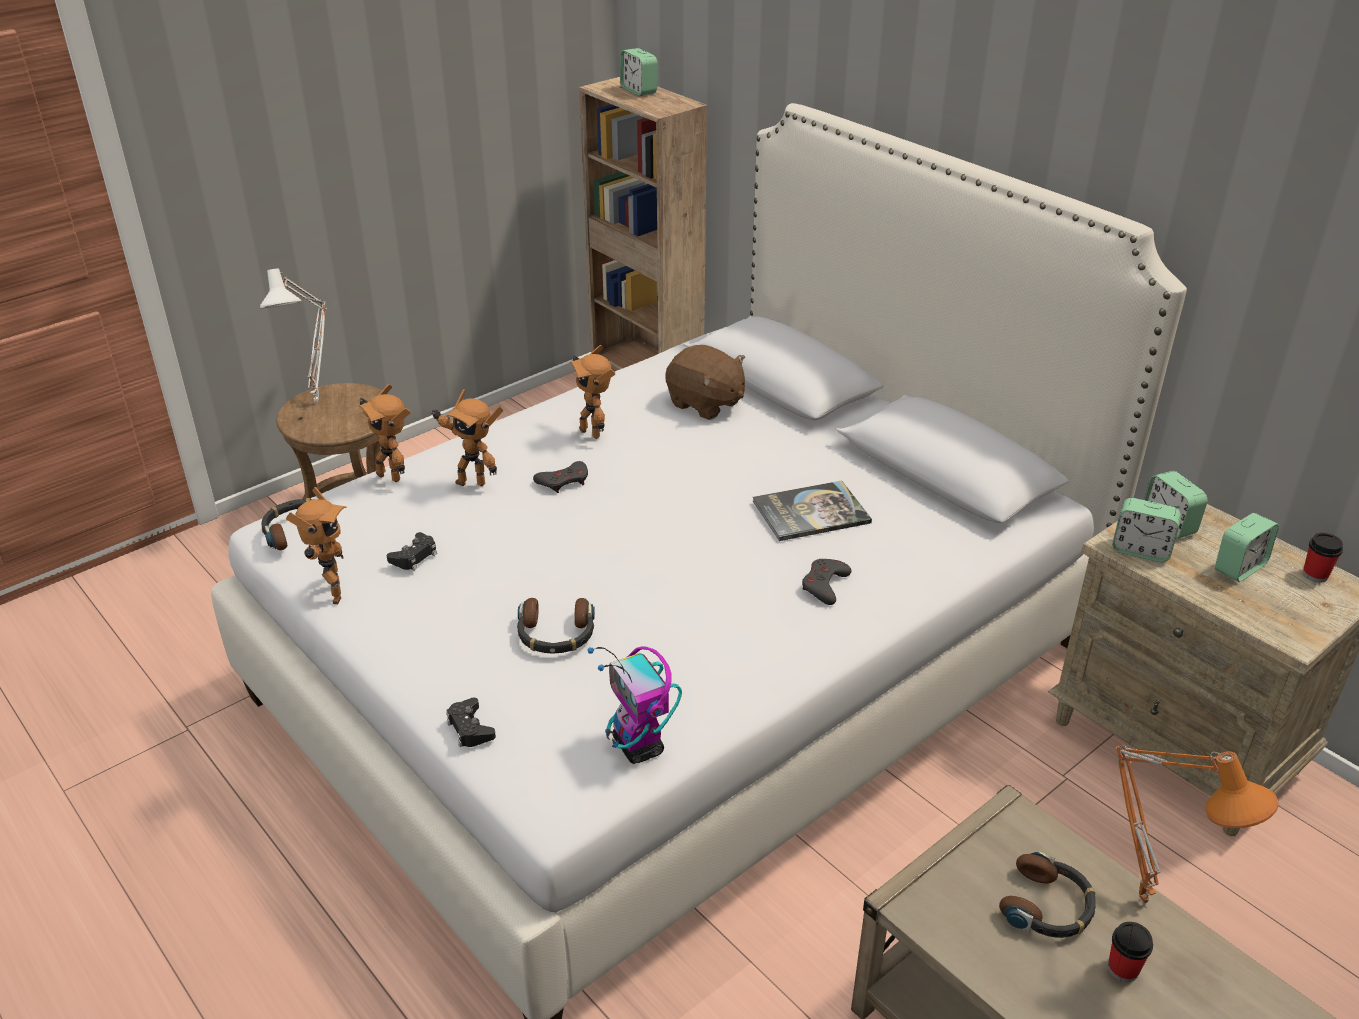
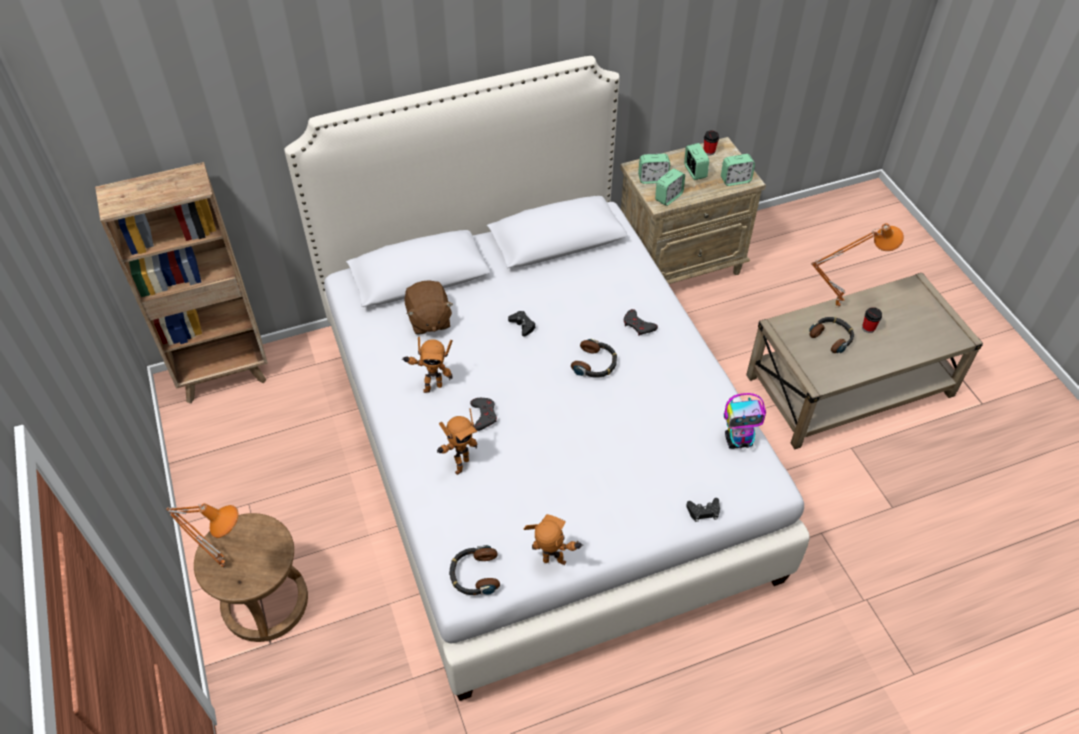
camera: 70 degrees left, 15 degrees up
(320, 404) = (225, 565): white table lamp -> orange table lamp
(391, 475) = (428, 510): toy robot -> none
(414, 556) = (536, 511): black game controller -> black game controller (522, 325)
(555, 634) = (636, 455): headphones -> headphones (595, 364)
(639, 90) = (141, 189): alarm clock -> alarm clock (735, 180)
(705, 404) = (429, 320): brown plush toy -> brown plush toy turned 105 degrees clockwise
(811, 512) = (570, 309): book -> none

